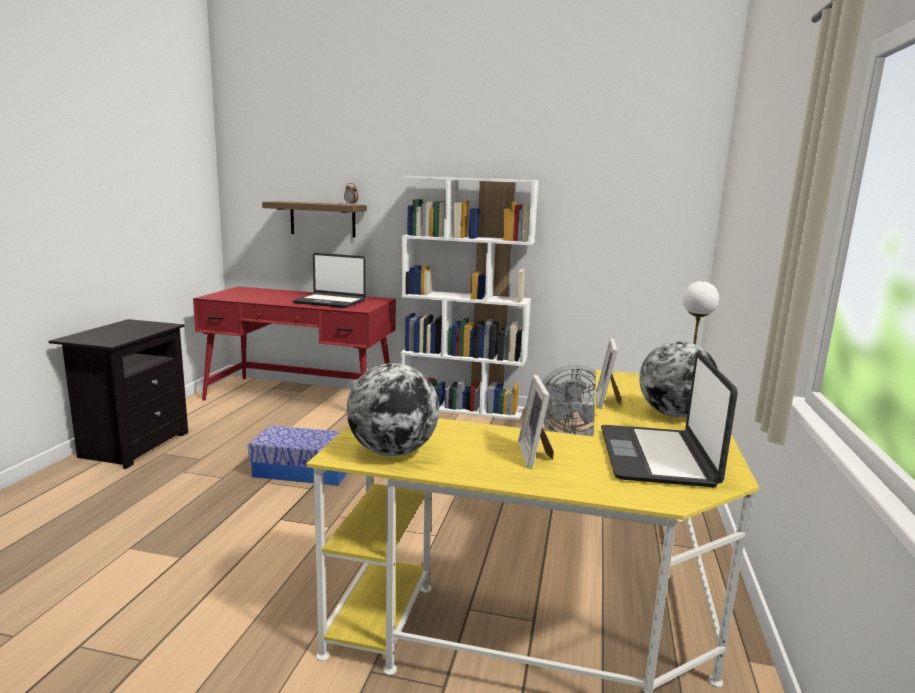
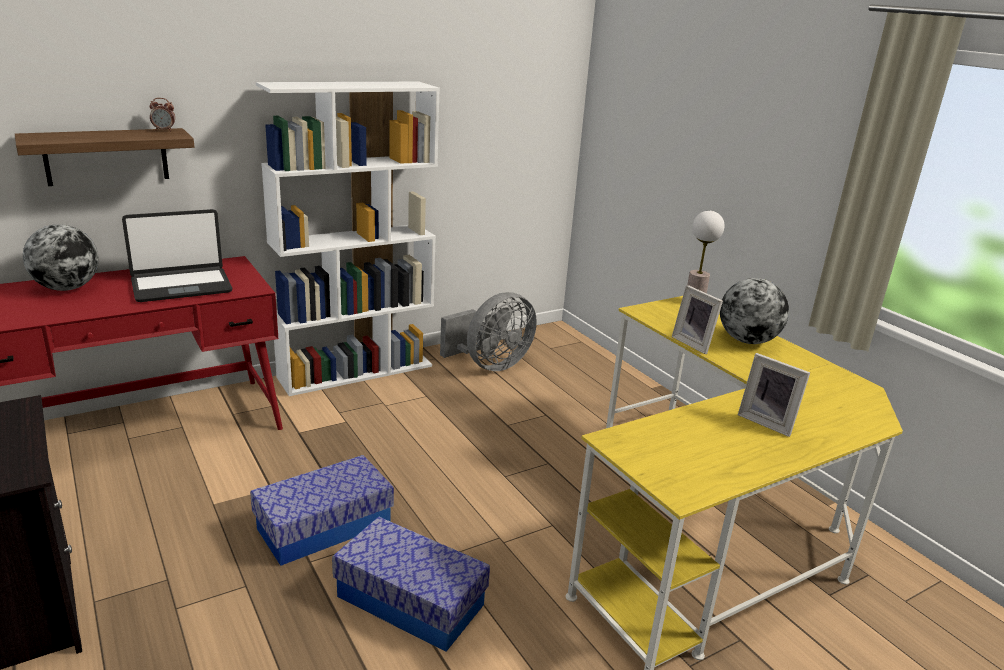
camera: 45 degrees left, 10 degrees up
(277, 525) = (410, 601): none -> storage box
(392, 452) = (699, 469): globe -> globe (67, 288)
(657, 457) = (813, 388): laptop -> none

